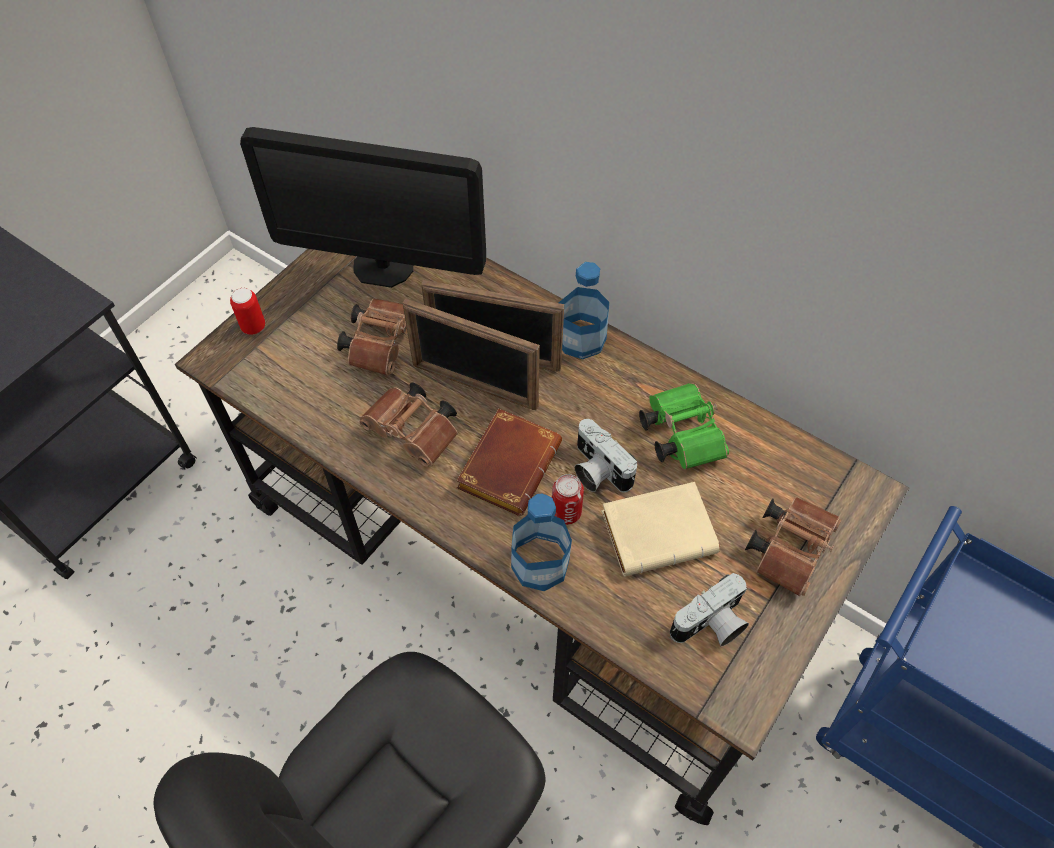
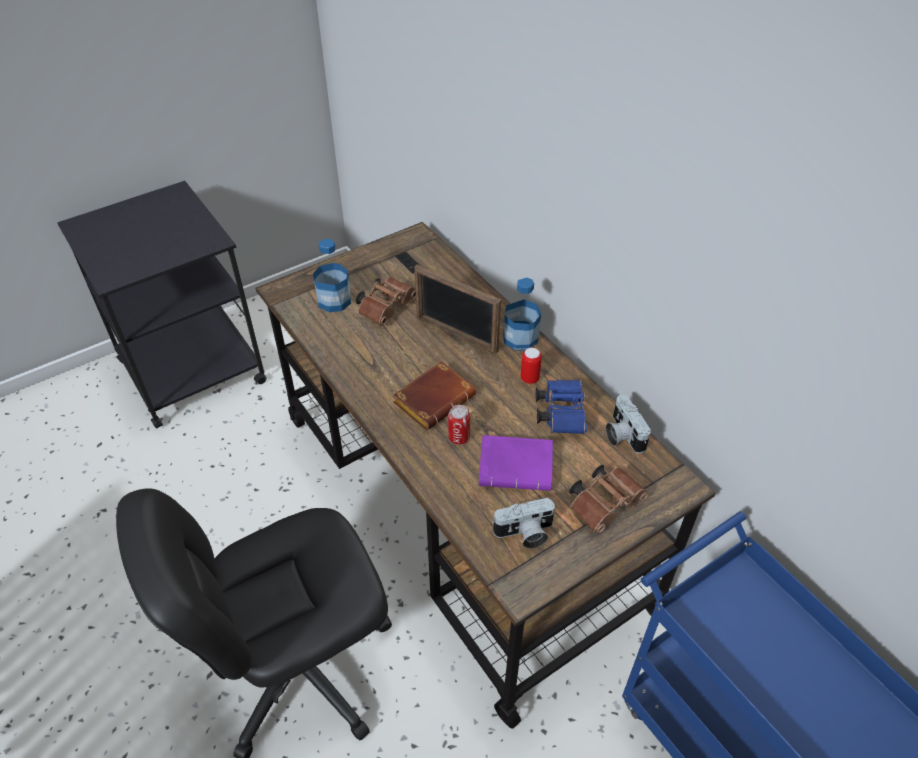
camera: 20 degrees right, 10 degrees down
(253, 327) = (312, 279): can -> can (529, 378)
(383, 266) = (409, 264): monitor -> none
(415, 433) = (383, 364): brown binoculars -> none
(474, 386) = (434, 347): picture frame -> none
(540, 564) = (426, 462): bottle -> bottle (334, 301)
(596, 470) = (492, 418): camera -> camera (622, 434)
(660, 530) = (518, 466): beige book -> purple book
(679, 433) = (561, 412): green binoculars -> blue binoculars

